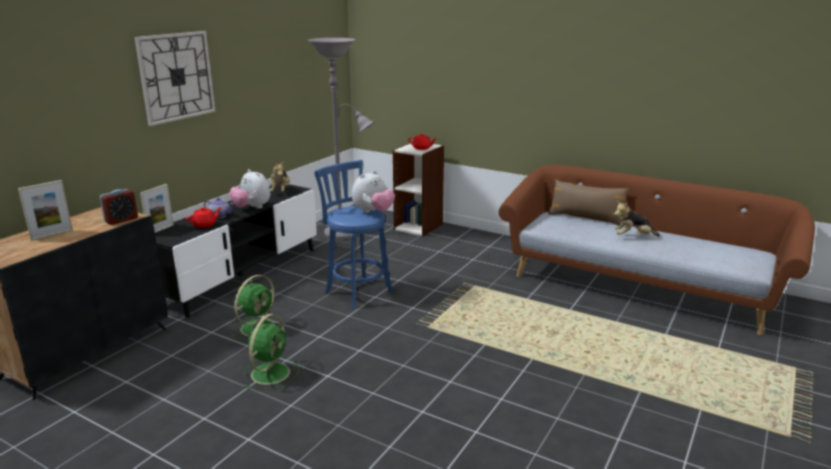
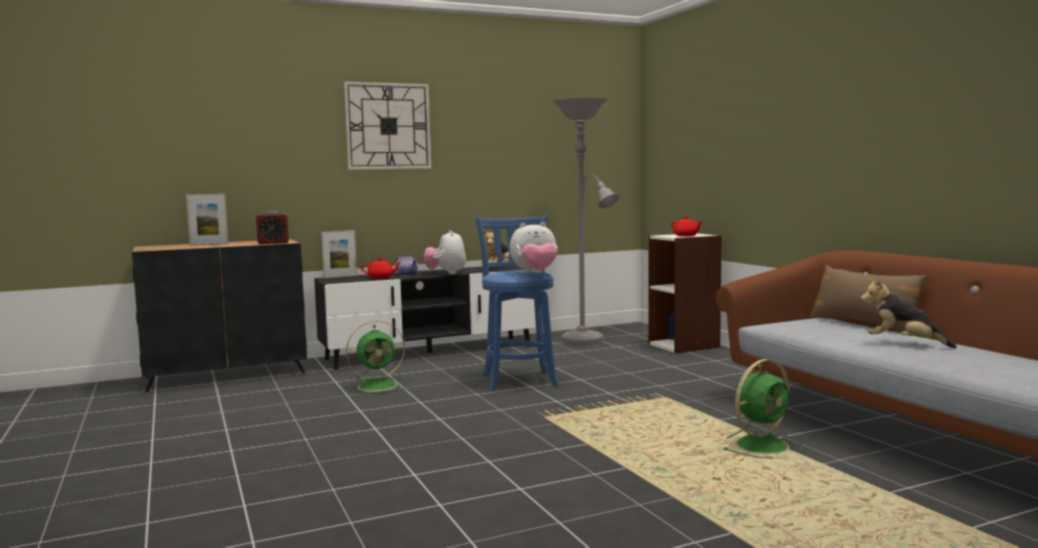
camera: 35 degrees right, 15 degrees down
(271, 372) = (332, 415): green fan -> green fan (763, 445)

